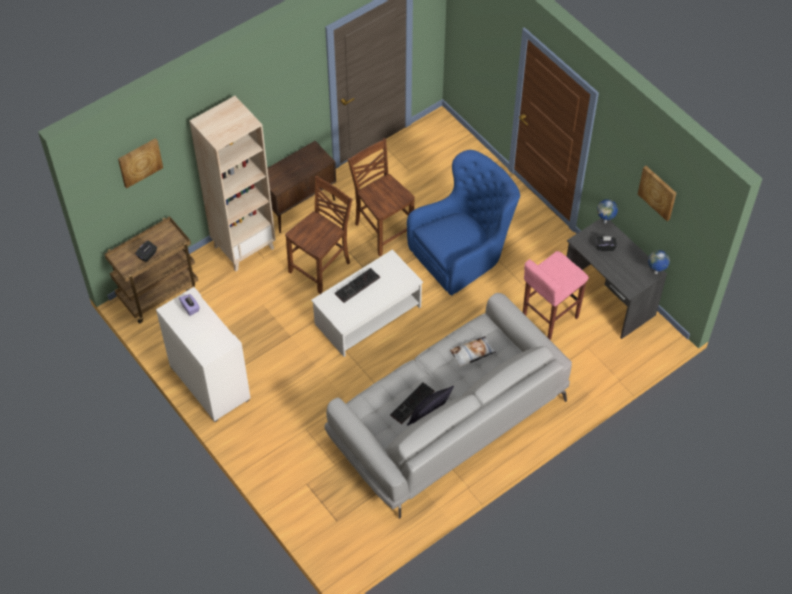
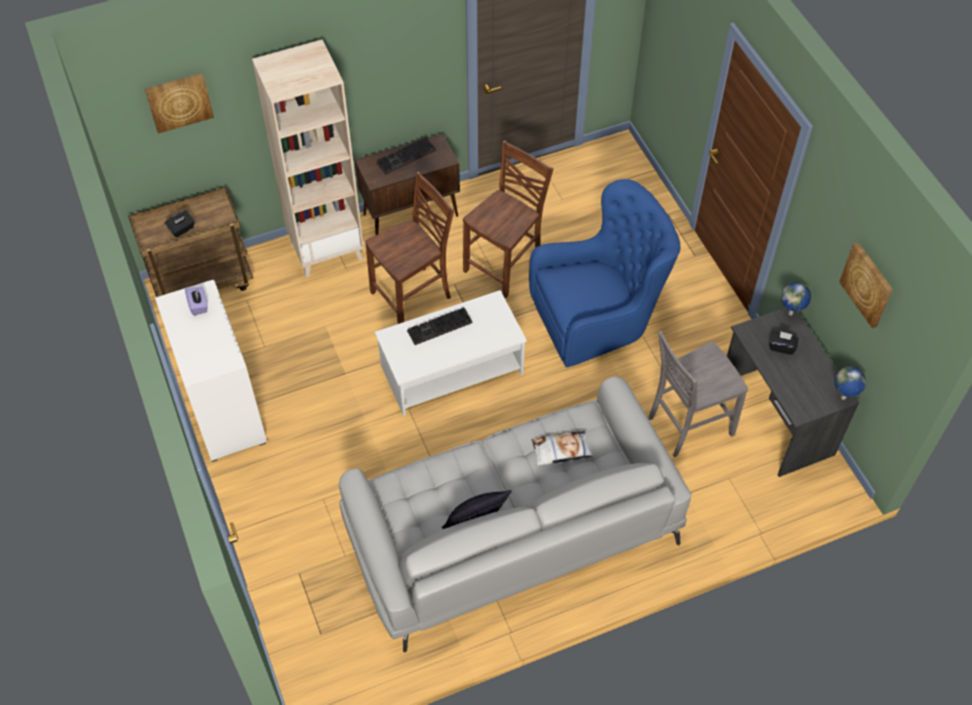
camera: 15 degrees right, 0 degrees up
(382, 230) = (505, 265): brown chair -> brown chair turned 60 degrees clockwise
(412, 404) = (458, 501): keyboard -> keyboard (406, 158)
(549, 317) = (688, 425): pink stool -> grey chair

